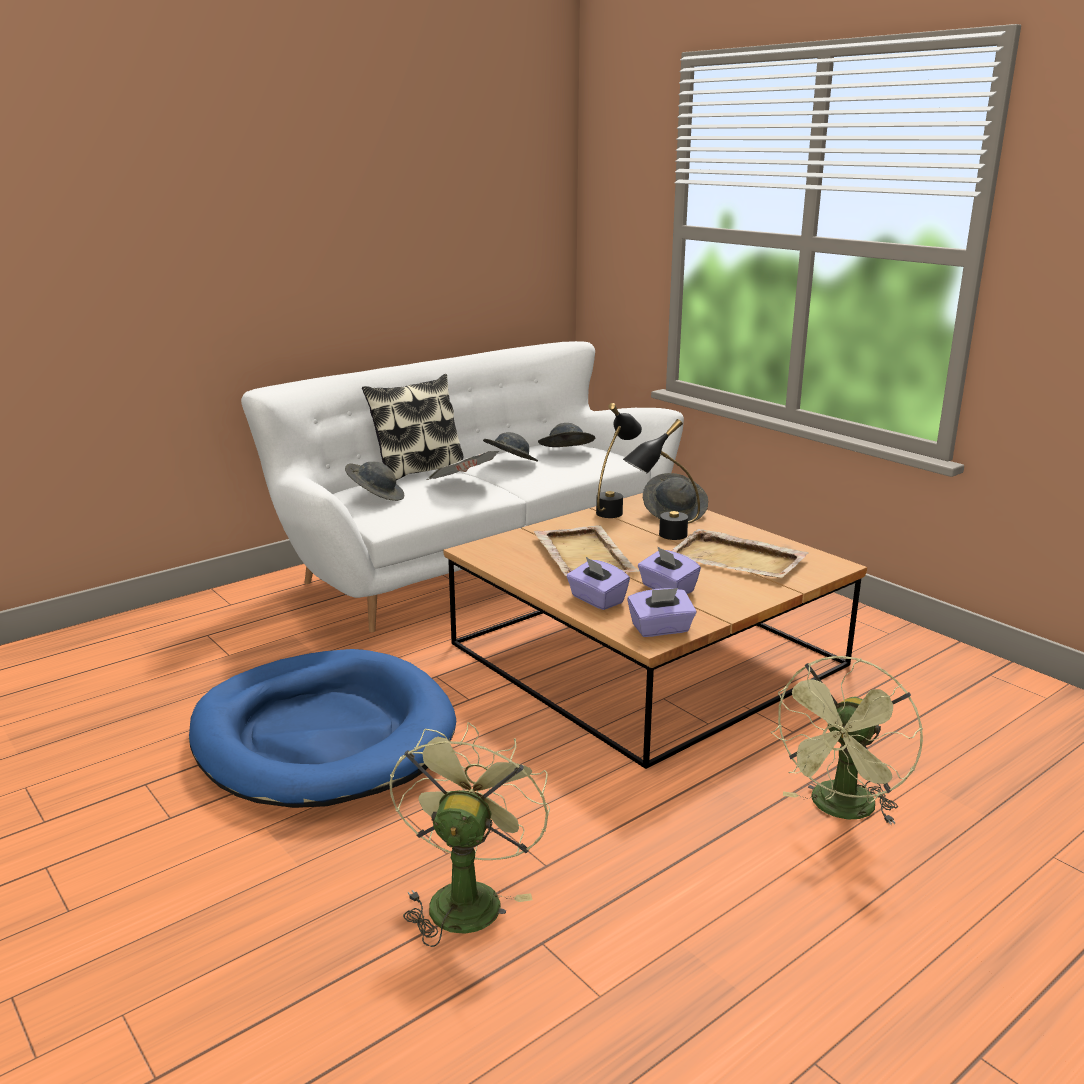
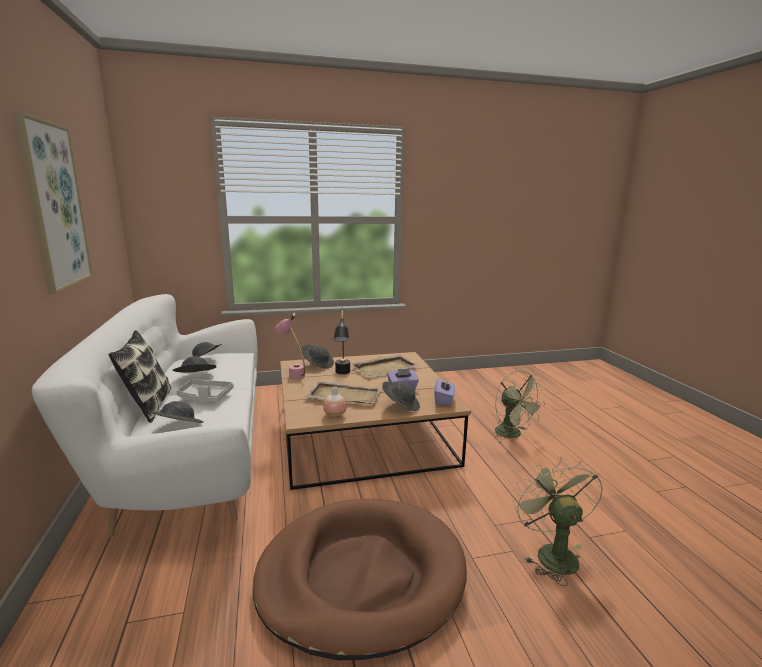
camera: 65 degrees left, 5 degrees down
(323, 736) = (361, 576): blue dog bed -> brown dog bed
(381, 206) = (55, 206): none -> picture
(462, 484) = (205, 397): newspaper -> grey tray
(466, 896) = (551, 553): green fan -> green fan turned 45 degrees clockwise
(512, 565) = (335, 415): none -> vase
(596, 600) = (400, 405): purple tissue box -> grey hat
(614, 509) = (293, 374): black table lamp -> pink table lamp

